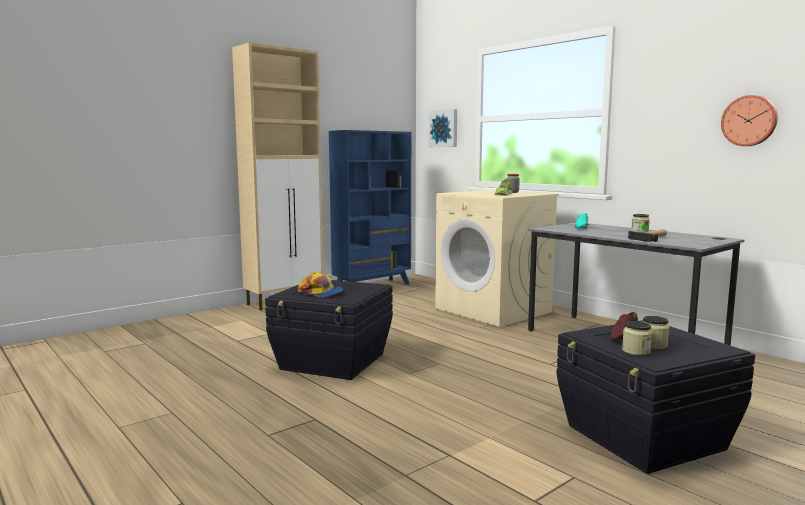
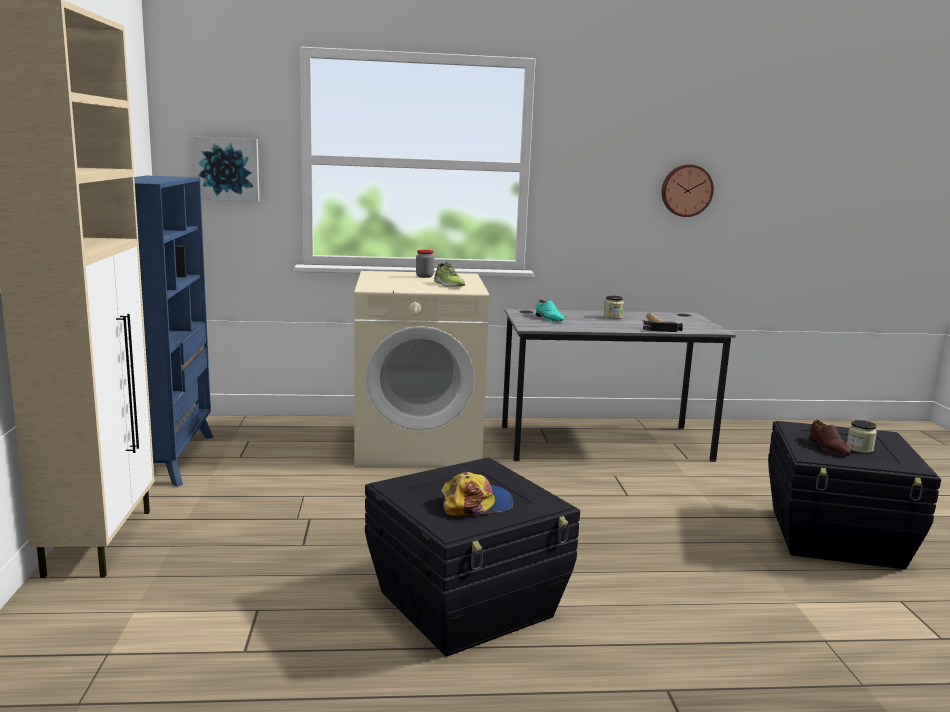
camera: 55 degrees left, 5 degrees up
(636, 351) = (878, 460): jar -> none

